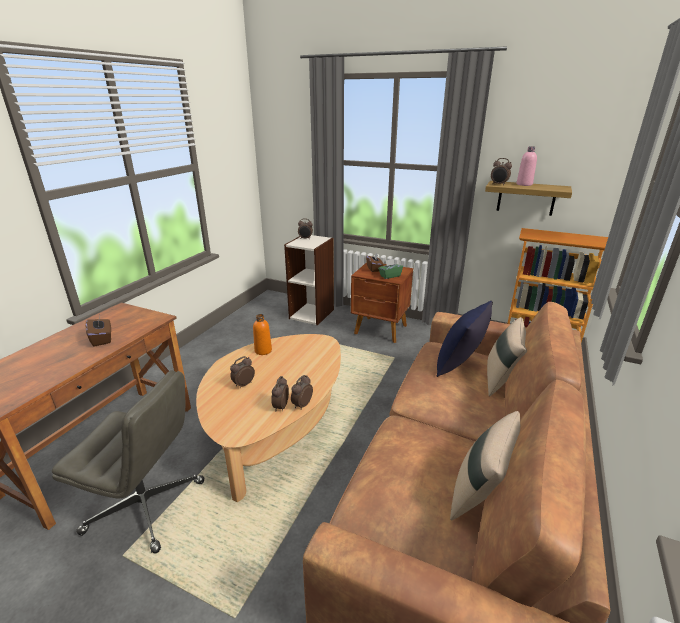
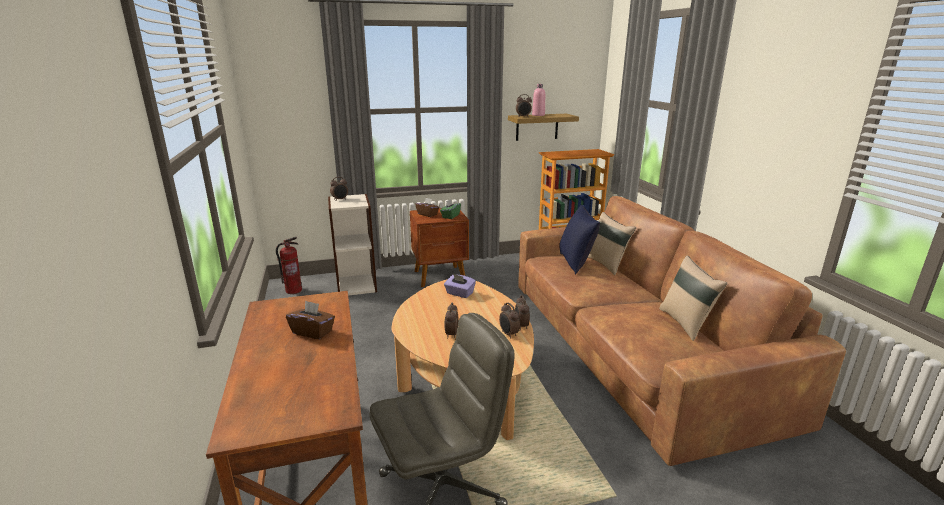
camera: 40 degrees left, 5 degrees down
(263, 350) = (421, 307): orange bottle -> none
(269, 303) = (294, 290): none -> fire extinguisher
(307, 351) = (459, 293): none -> purple tissue box

